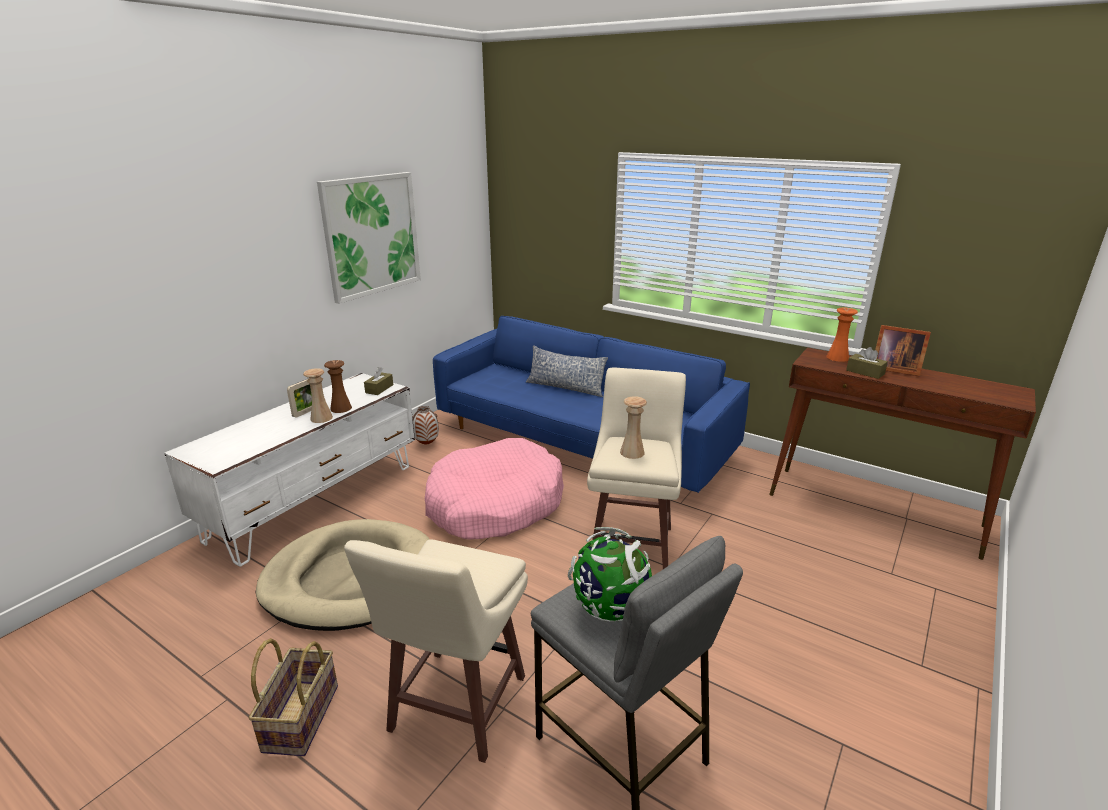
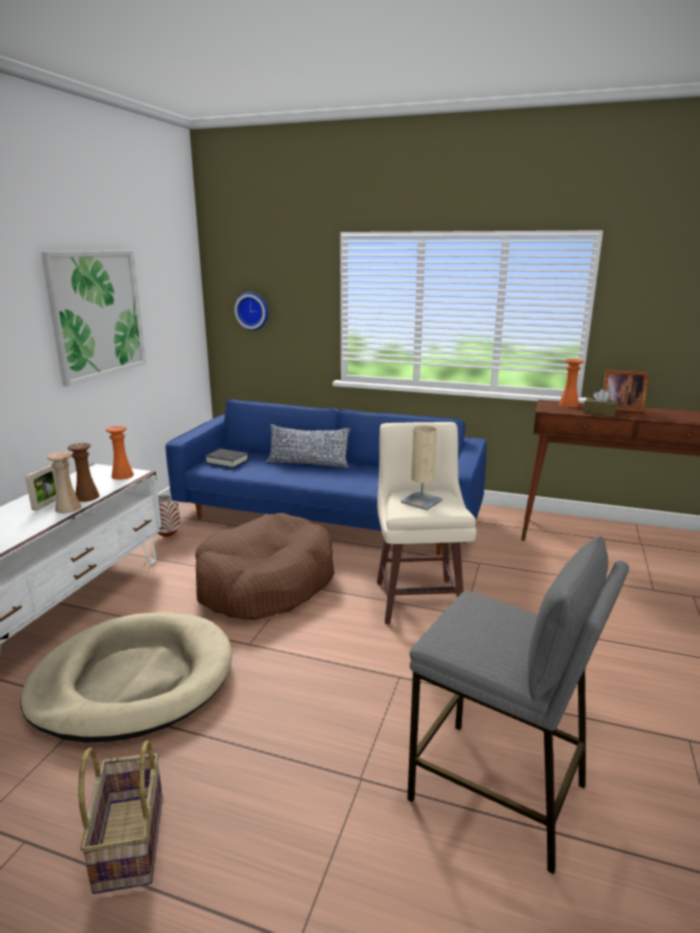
camera: 15 degrees left, 5 degrees down
(379, 389) = (122, 475): brown tissue box -> orange vase
(455, 706) = (308, 788): beige stool -> none
(490, 378) = (227, 461): none -> black book
(495, 504) = (265, 583): pink dog bed -> brown dog bed
(532, 227) = (252, 311): none -> wall clock
(609, 609) = (490, 634): globe -> none
(632, 452) = (421, 501): beige vase -> beige table lamp

